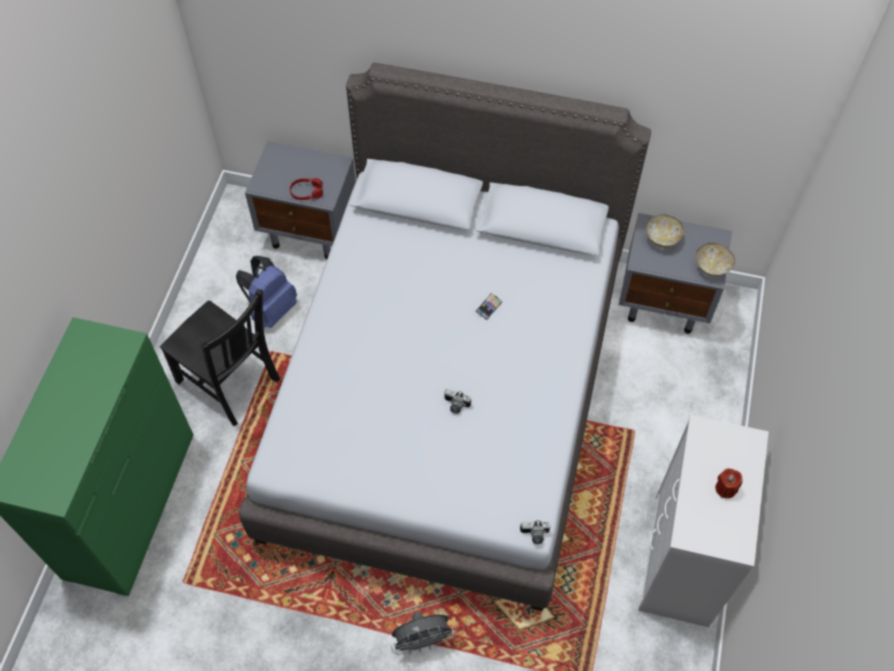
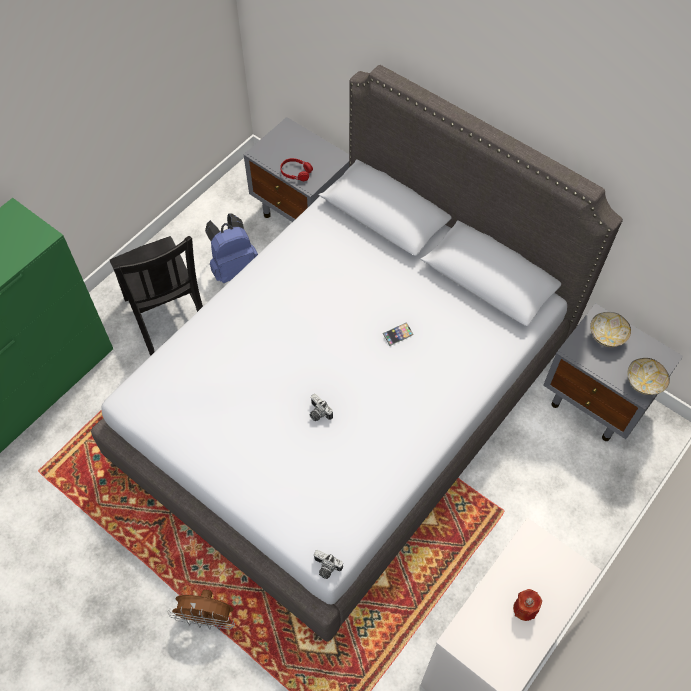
camera: 25 degrees right, 0 degrees up
(422, 641) = (207, 618): grey fan -> brown fan

